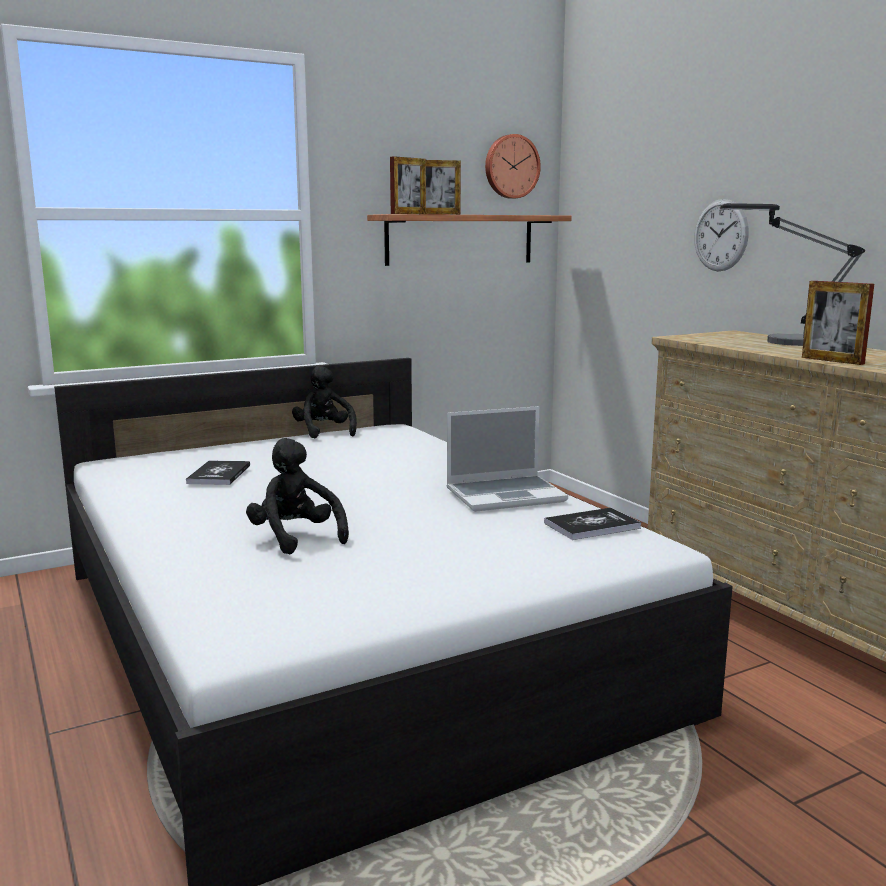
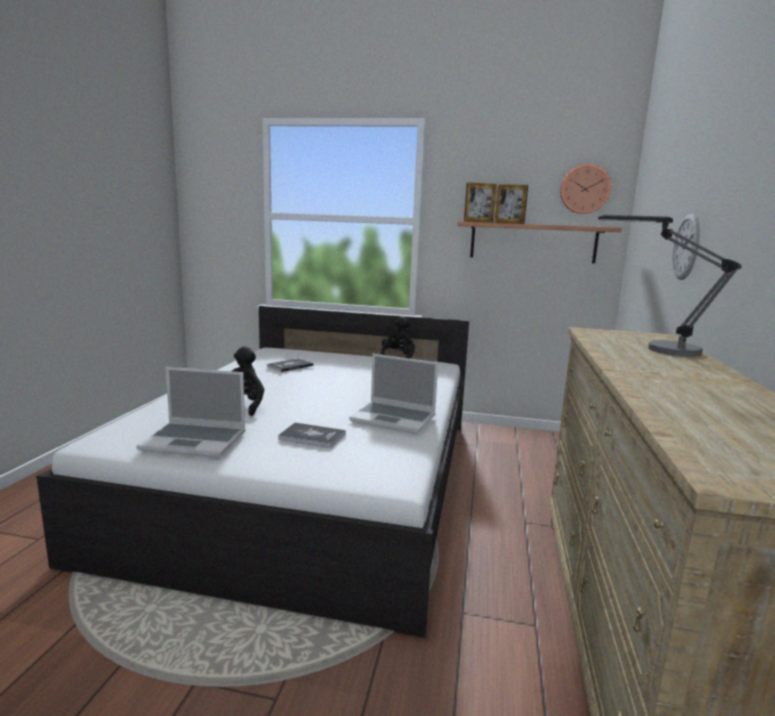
camera: 40 degrees right, 0 degrees up
(368, 591) = (196, 441): none -> laptop
(592, 525) = (390, 453): book -> book (312, 436)
(832, 360) = (623, 369): picture frame -> none

